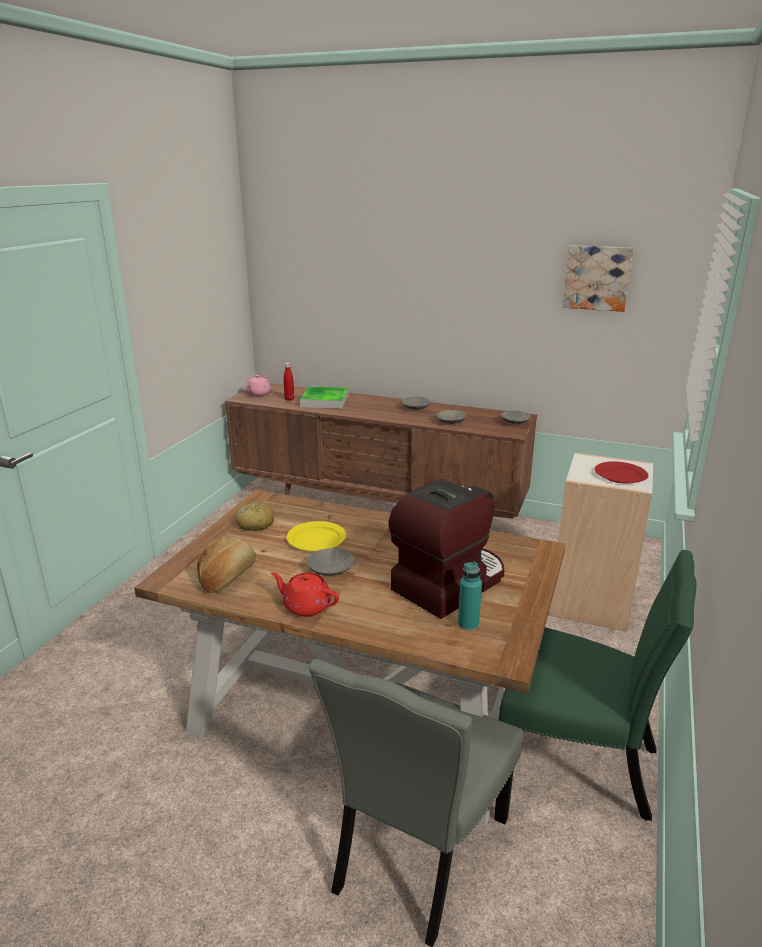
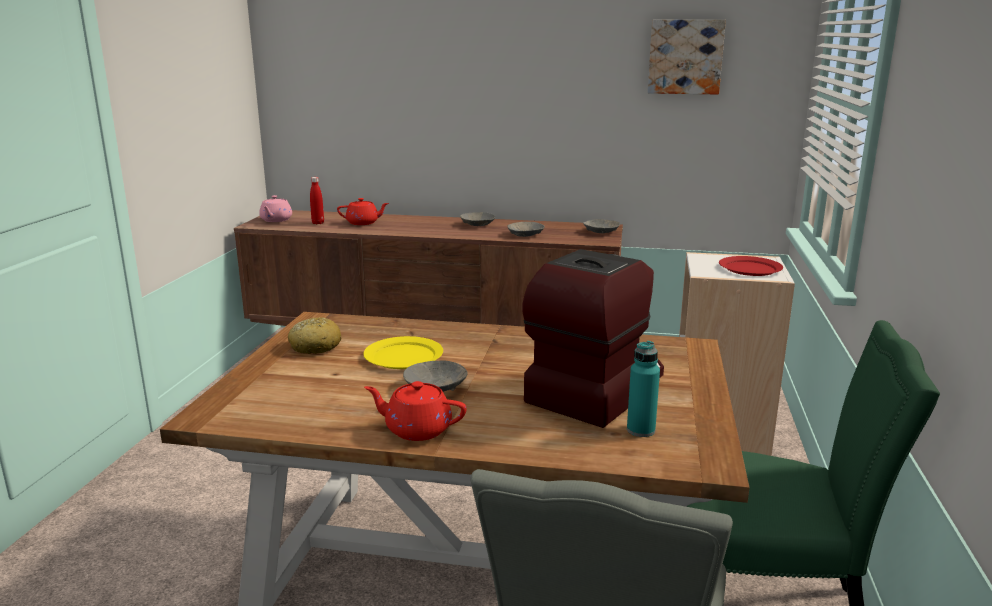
camera: 10 degrees left, 5 degrees down
(228, 577) = (295, 406): bread -> none
(324, 401) = (363, 223): tray -> red teapot

